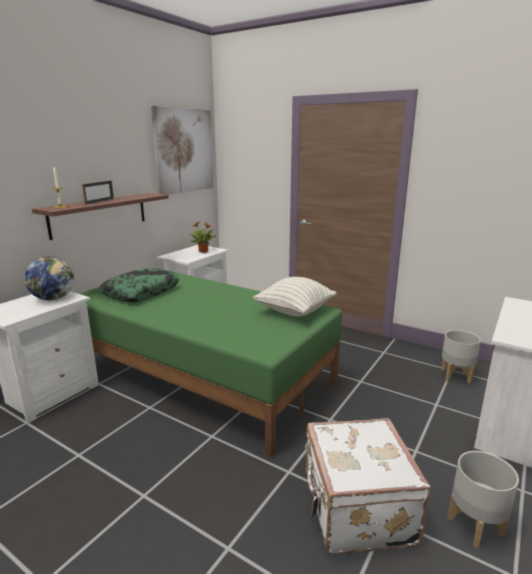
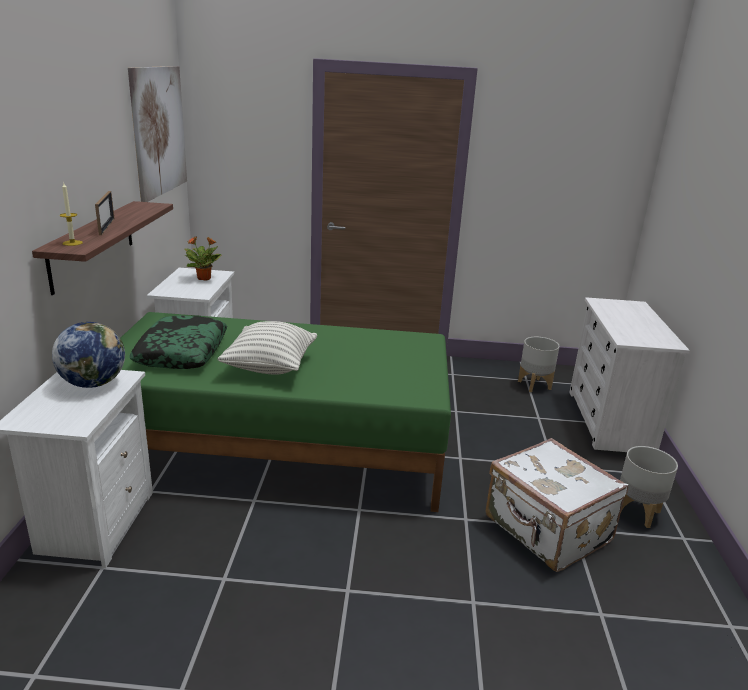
camera: 30 degrees left, 5 degrees up
(294, 311) = (402, 345): pillow -> pillow (270, 367)

